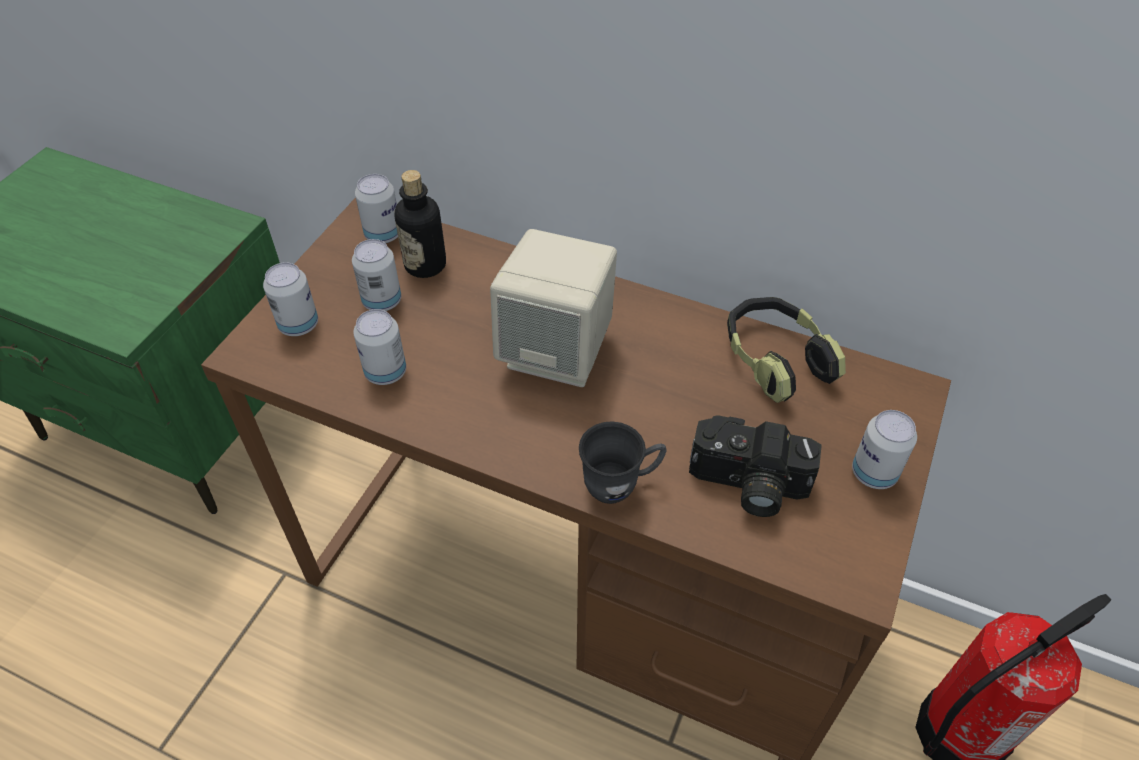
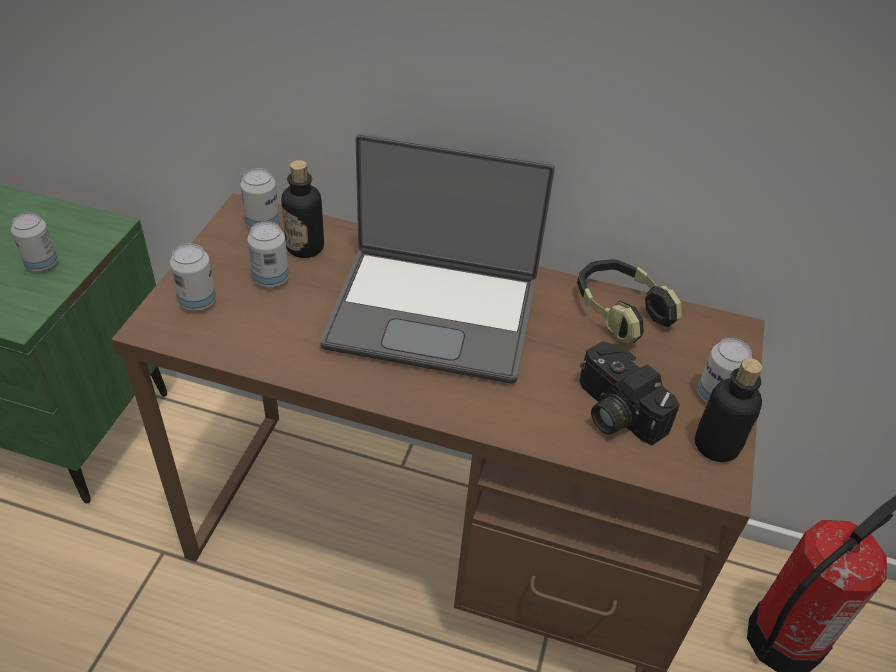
camera: 10 degrees left, 5 degrees down
(385, 372) = (284, 337): can -> can (41, 264)
(557, 352) = (434, 313): beige speaker -> laptop
(621, 484) = (507, 417): grey mug -> none
(747, 485) = (613, 412): camera -> camera turned 45 degrees clockwise
(864, 536) = (716, 445): none -> bottle

